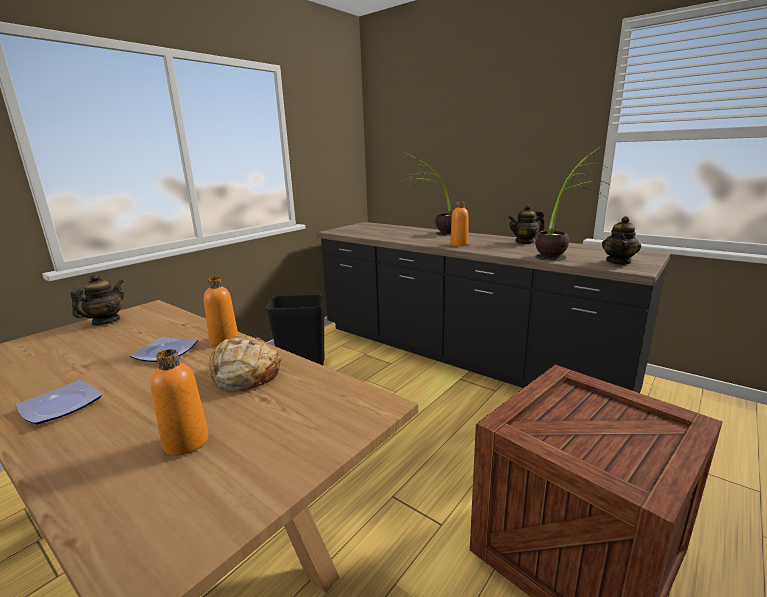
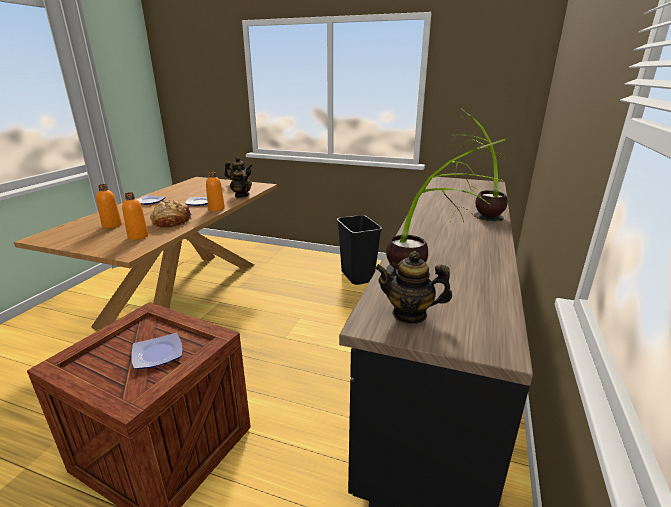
camera: 70 degrees right, 5 degrees up
(459, 244) = (431, 225): orange bottle -> orange bottle (138, 236)
(525, 242) = (484, 256): teapot -> teapot (241, 195)
(595, 415) = (156, 354): none -> plate

